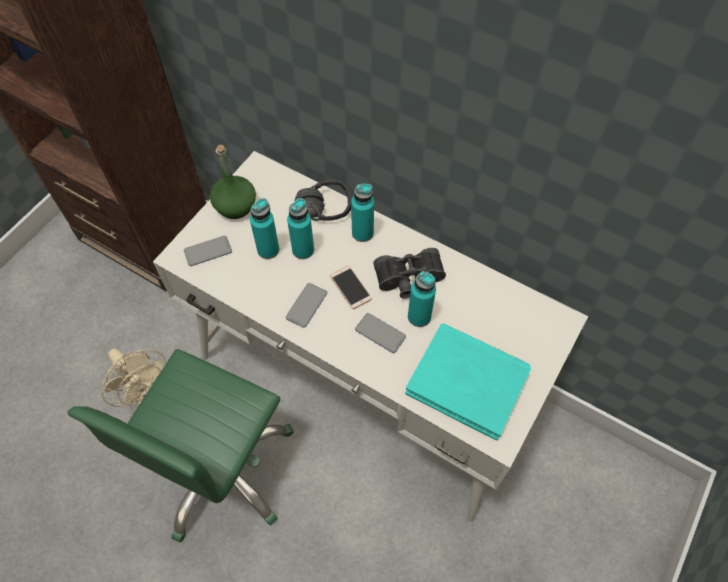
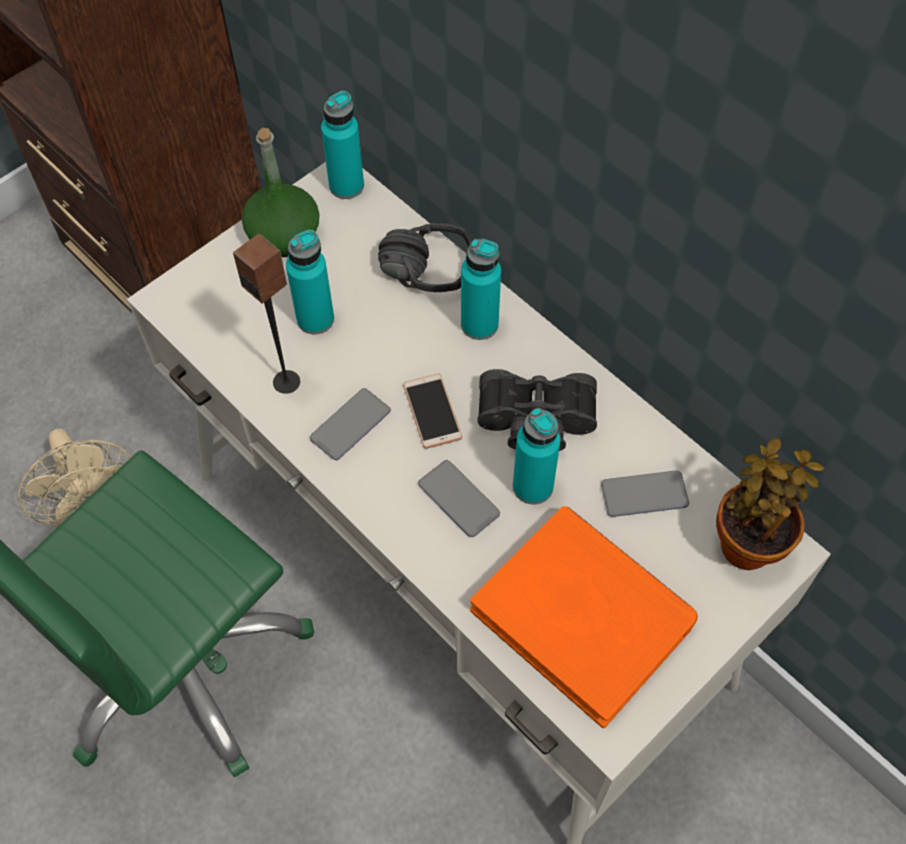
camera: 15 degrees right, 0 degrees up
(208, 251) = (218, 301): phone -> phone (644, 494)
(262, 289) = (287, 381): none -> speaker
(303, 250) = (372, 332): turquoise bottle -> turquoise bottle (346, 186)
(468, 381) = (583, 616): turquoise book -> orange book
(543, 320) = (748, 542): none -> potted plant

